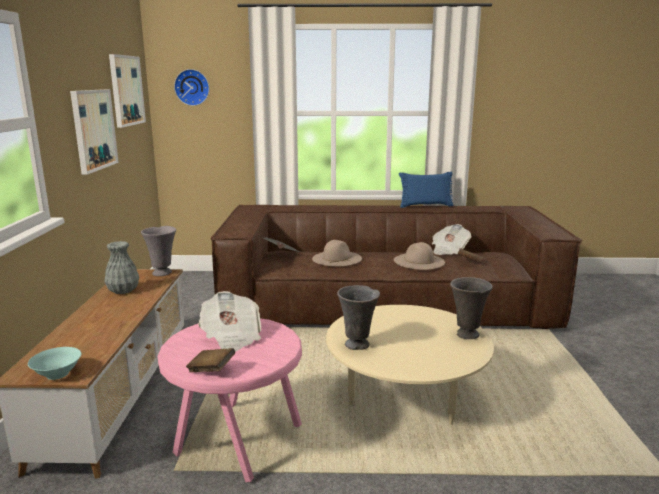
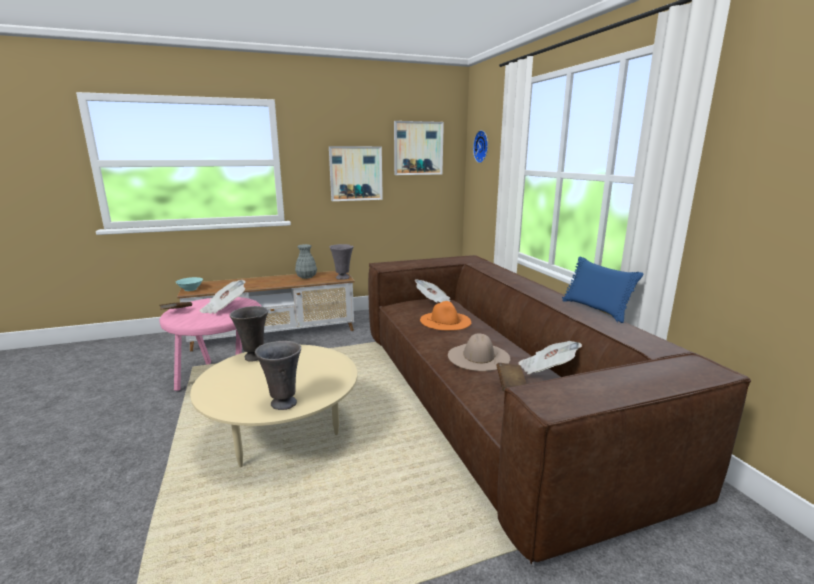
camera: 70 degrees right, 0 degrees up
(337, 258) = (445, 320): beige hat -> orange hat

